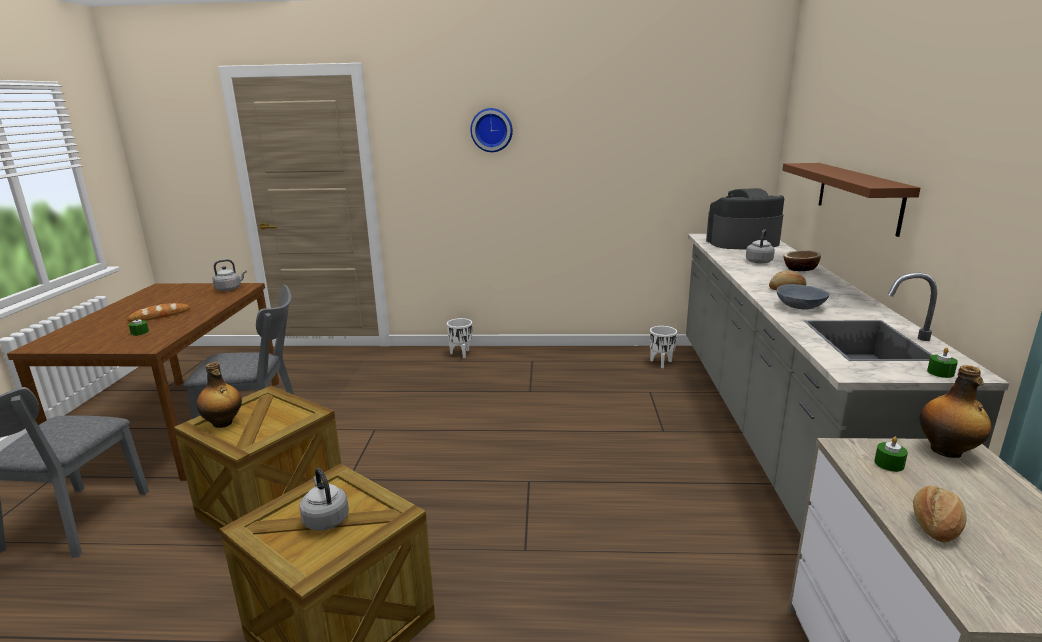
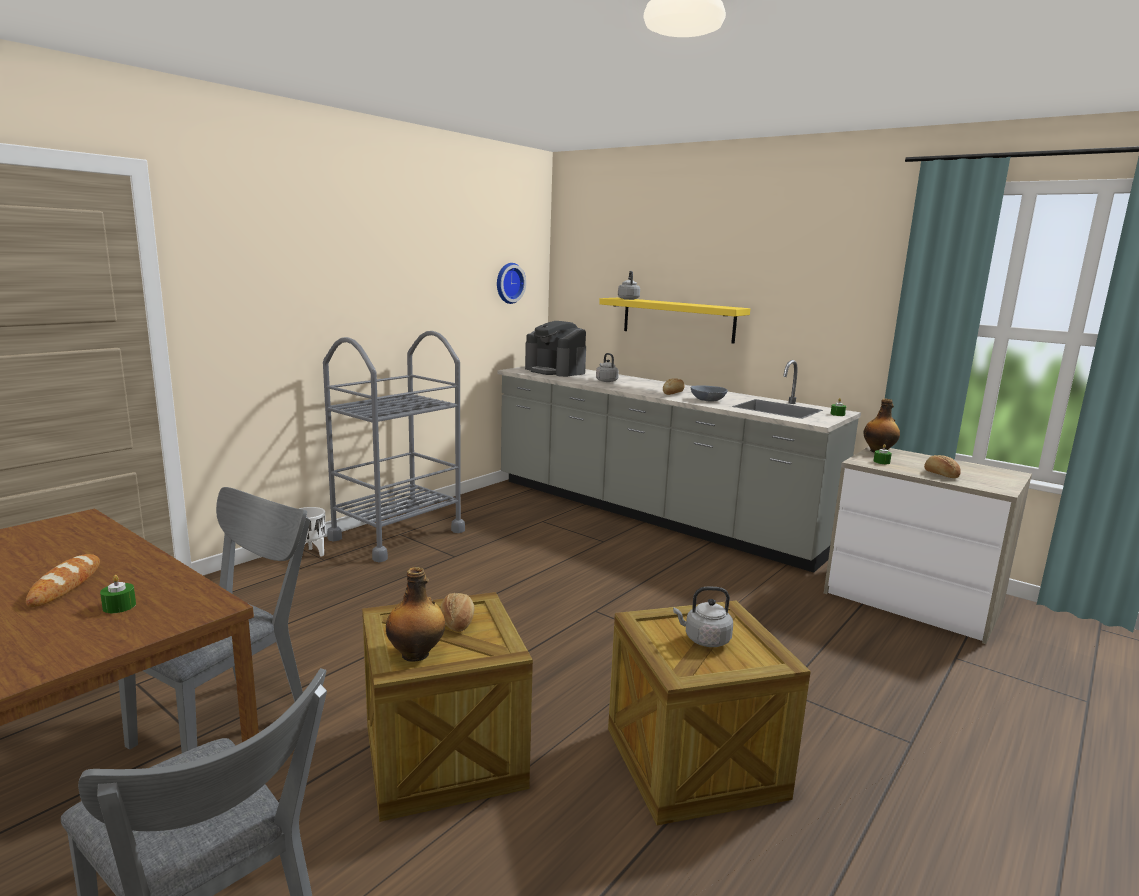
camera: 55 degrees left, 5 degrees down
(230, 289) = (60, 528): grey kettle -> grey kettle (628, 299)
(275, 417) = (457, 622): none -> bread
(491, 130) = (321, 264): wall clock -> wall clock (508, 283)
(529, 361) = (397, 535): none -> grey cart
(661, 363) = (508, 499): white planter -> none
(742, 243) = (555, 371): coffee machine -> coffee machine turned 75 degrees counterclockwise
(800, 269) = (641, 381): bowl -> none
(858, 196) = (678, 319): brown shelf -> yellow shelf

